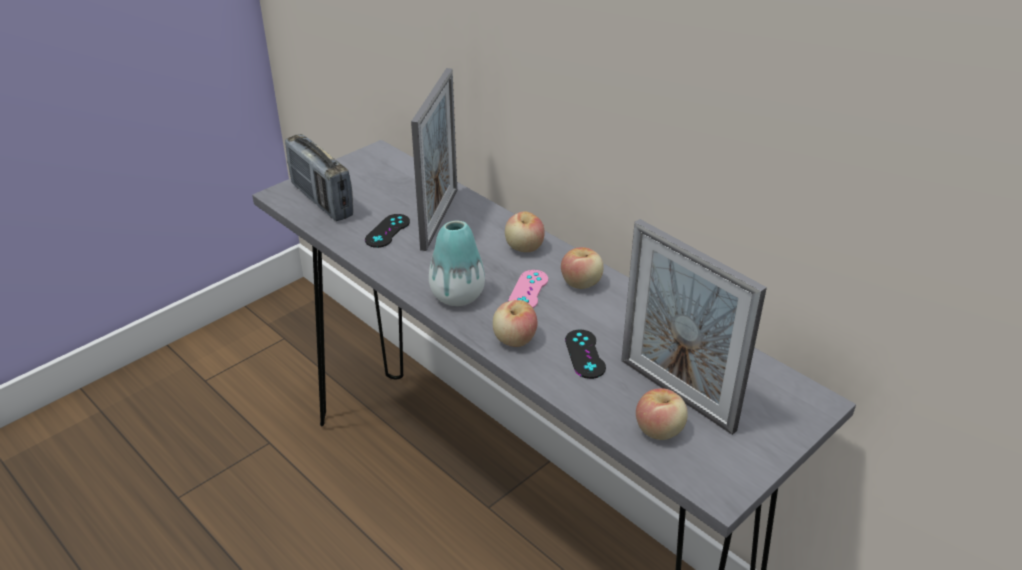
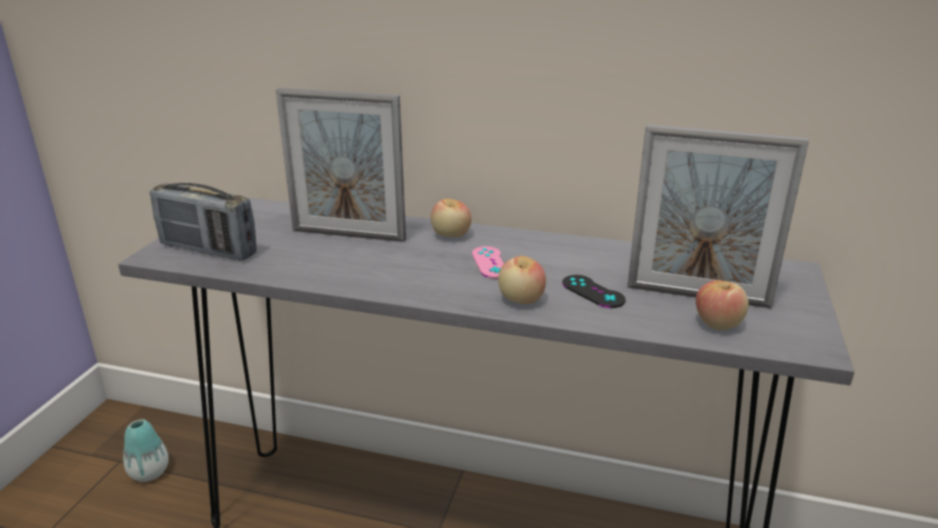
camera: 30 degrees left, 10 degrees down
(387, 231) = (305, 255): black game controller -> none
(439, 219) = (348, 235): picture frame -> picture frame turned 120 degrees clockwise
(457, 296) = (430, 284): vase -> vase (149, 472)
(581, 283) = (529, 246): apple -> none

